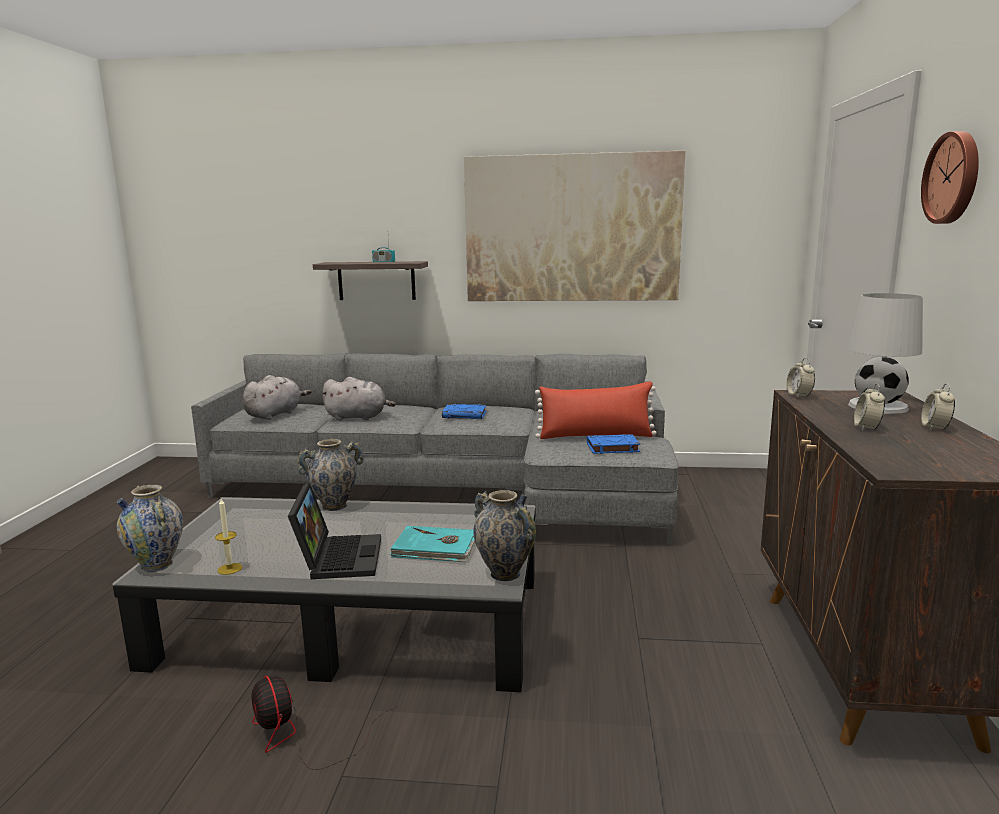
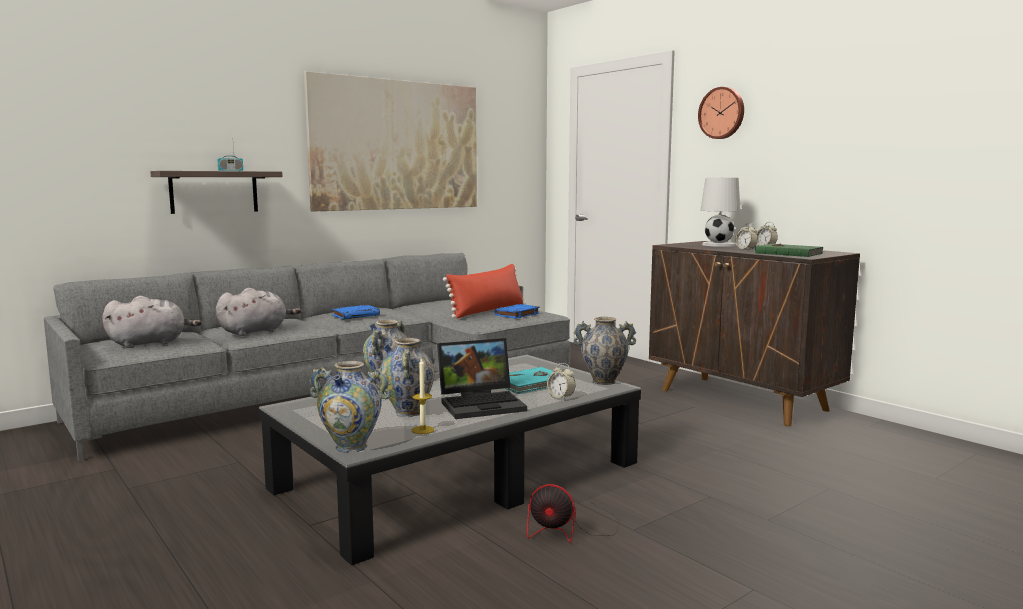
camera: 45 degrees left, 5 degrees down
(270, 544) = (408, 413): none -> vase
(275, 414) = (151, 343): grey plush toy -> grey plush toy turned 75 degrees clockwise
(338, 557) = (482, 404): laptop -> laptop turned 120 degrees clockwise
(799, 396) = (674, 245): alarm clock -> alarm clock (561, 397)
(906, 452) = (788, 253): none -> green book

